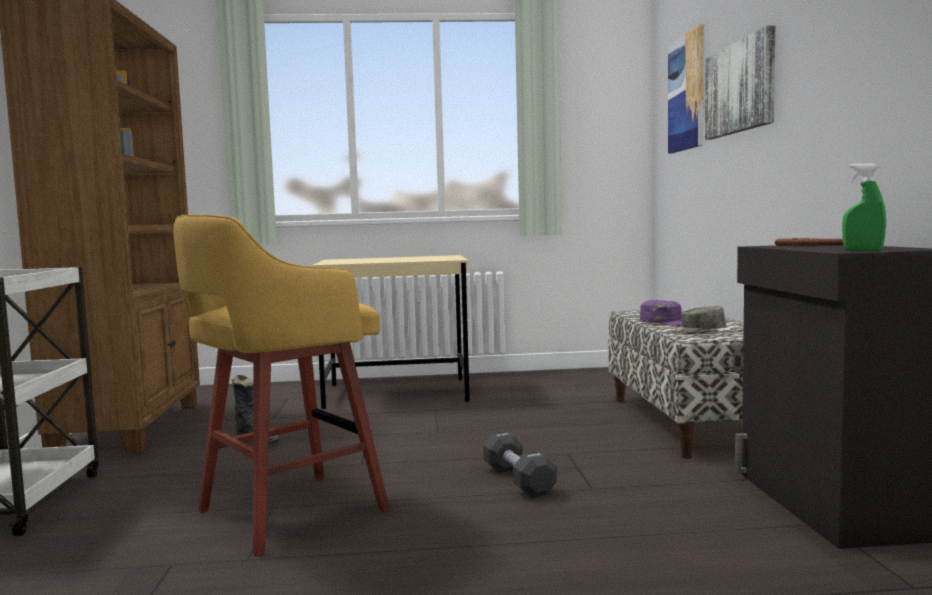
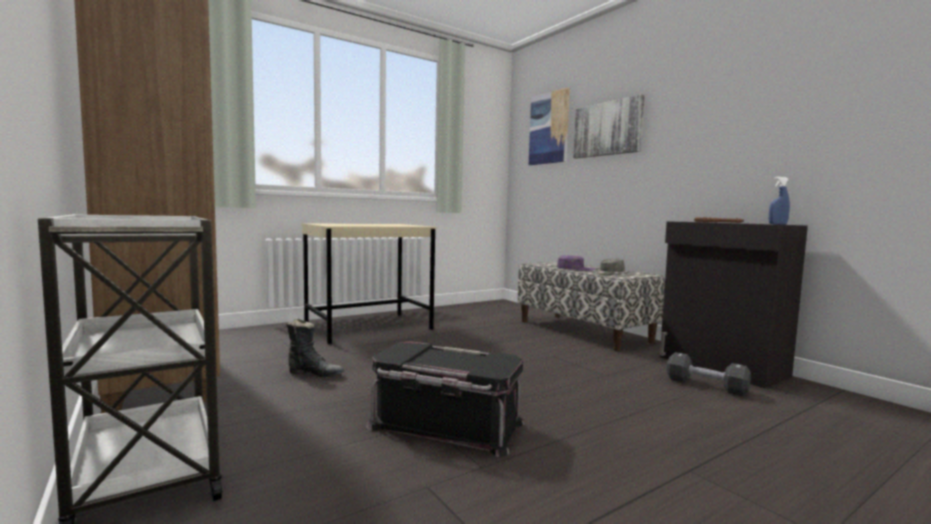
camera: 30 degrees left, 0 degrees up
(286, 513) = (445, 425): yellow stool -> black storage box
(518, 480) = (557, 376): black dumbbell -> black dumbbell (706, 386)
(863, 251) = (777, 224): green spray bottle -> blue spray bottle

